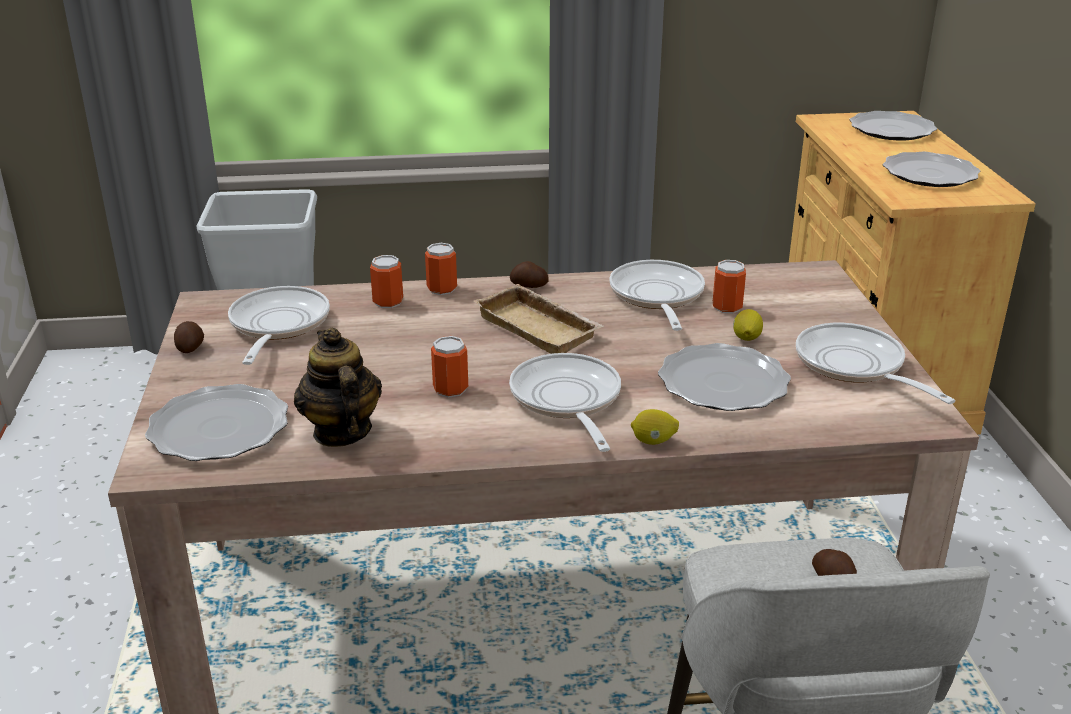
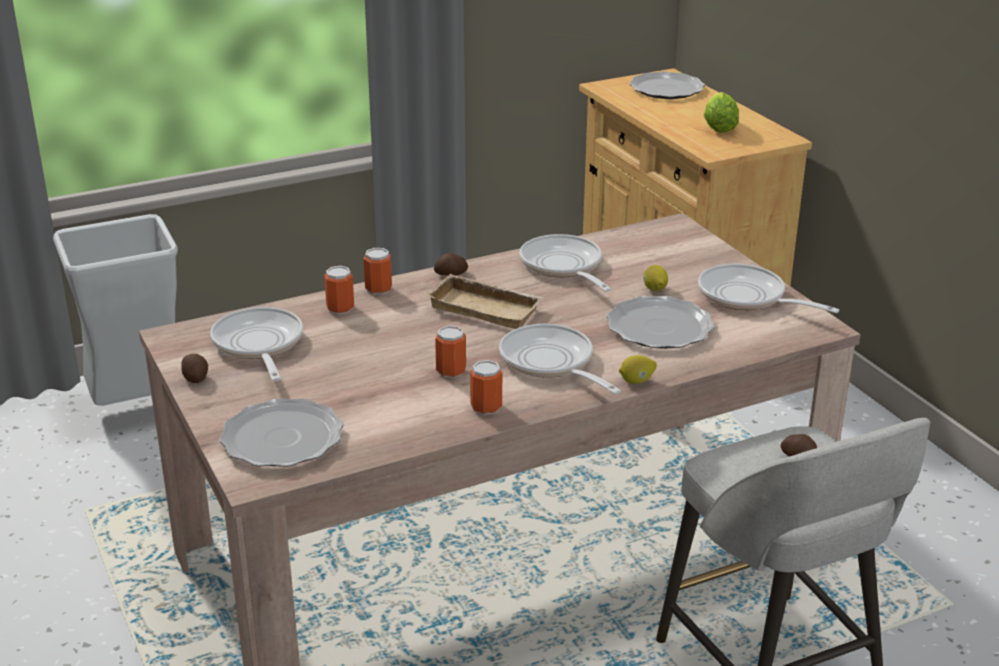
camera: 20 degrees left, 0 degrees up
(341, 432) = (388, 421): teapot -> none
(727, 307) = (624, 266): can -> can (486, 407)
(929, 174) = (719, 127): plate -> lettuce

